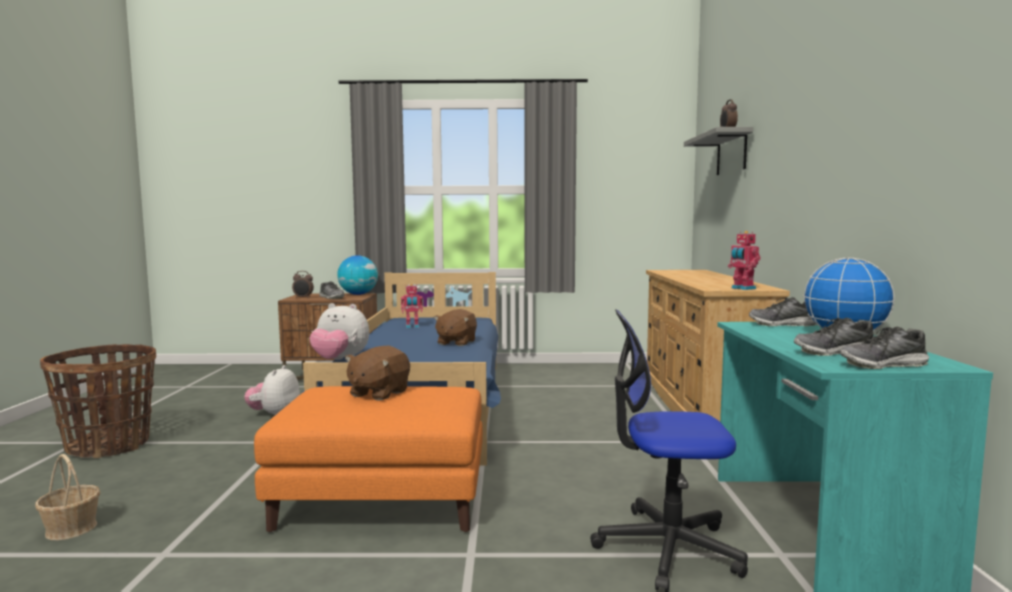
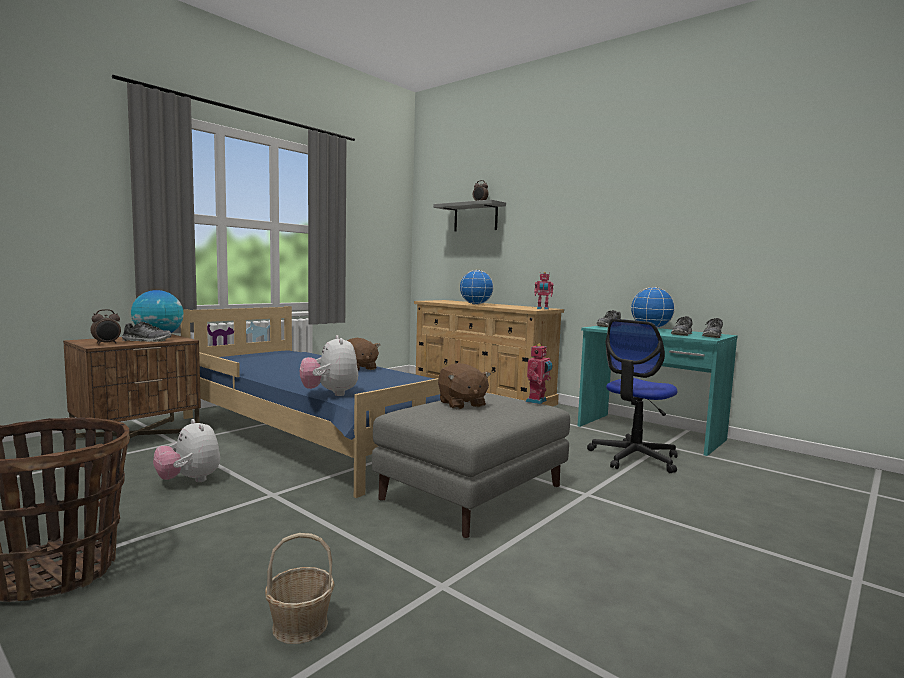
camera: 50 degrees left, 0 degrees up
(340, 361) = (330, 394): plush toy -> plush toy turned 105 degrees clockwise
(385, 500) = (473, 492): orange ottoman -> grey ottoman
(412, 327) = (265, 363): toy robot -> toy robot (537, 401)
(691, 277) = (476, 304): none -> globe

